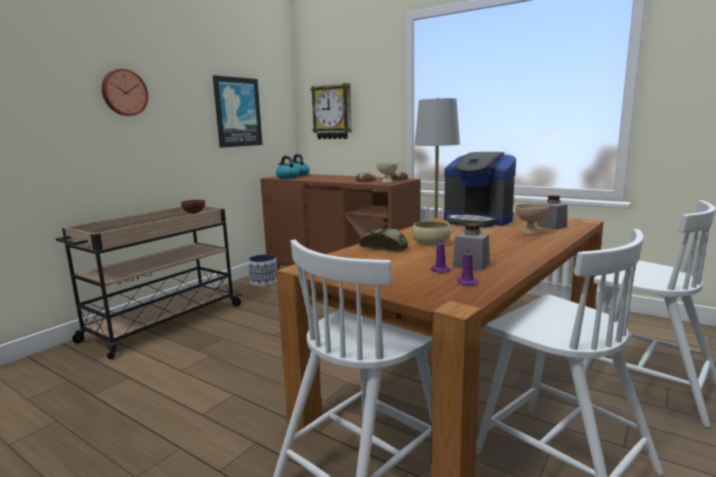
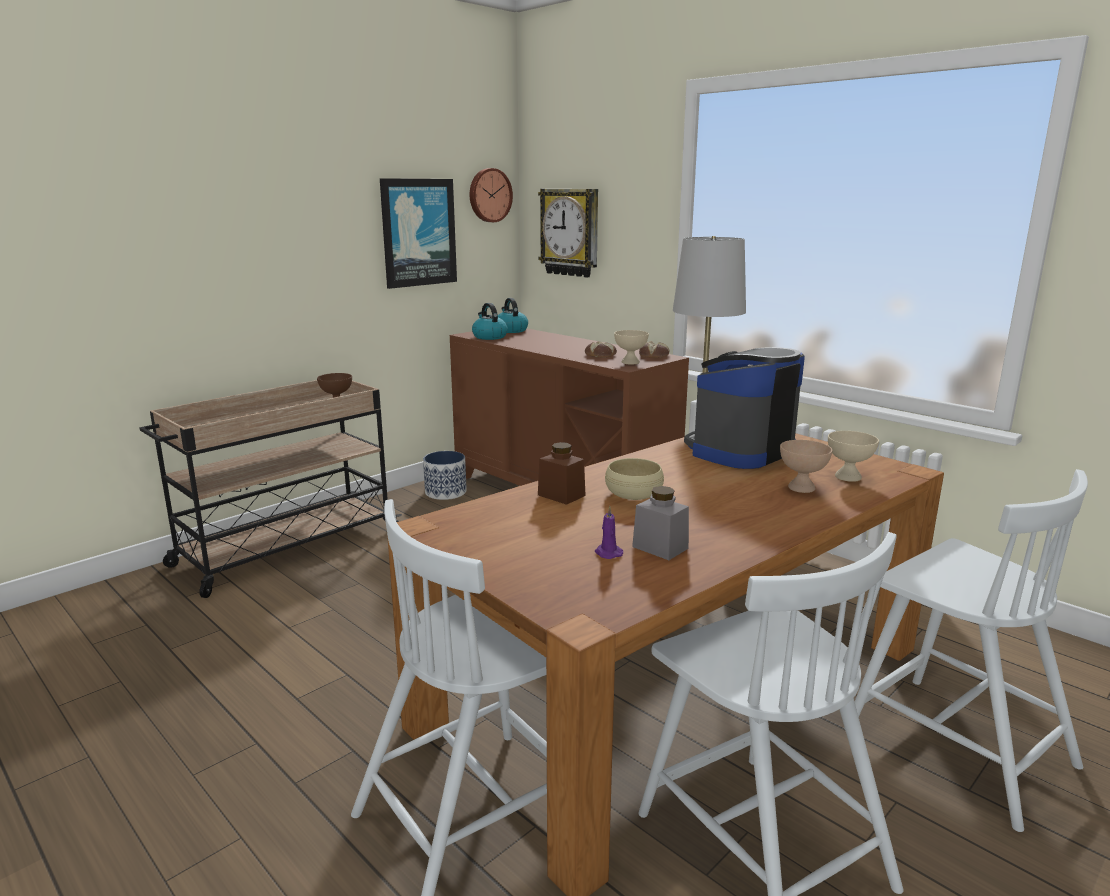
camera: 10 degrees right, 5 degrees up
(124, 92) = (242, 214): wall clock -> wall clock (489, 195)
(385, 247) = (561, 495): bread -> brown jar
(467, 282) = (630, 582): purple candle -> none
(477, 220) = (739, 451): coffee machine -> coffee machine turned 90 degrees clockwise
(551, 226) = (847, 477): grey jar -> beige bowl

